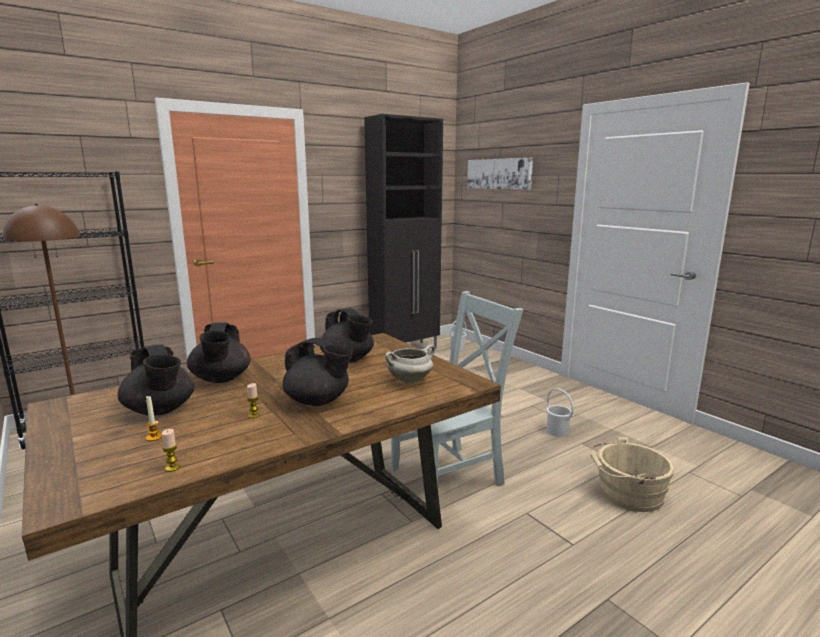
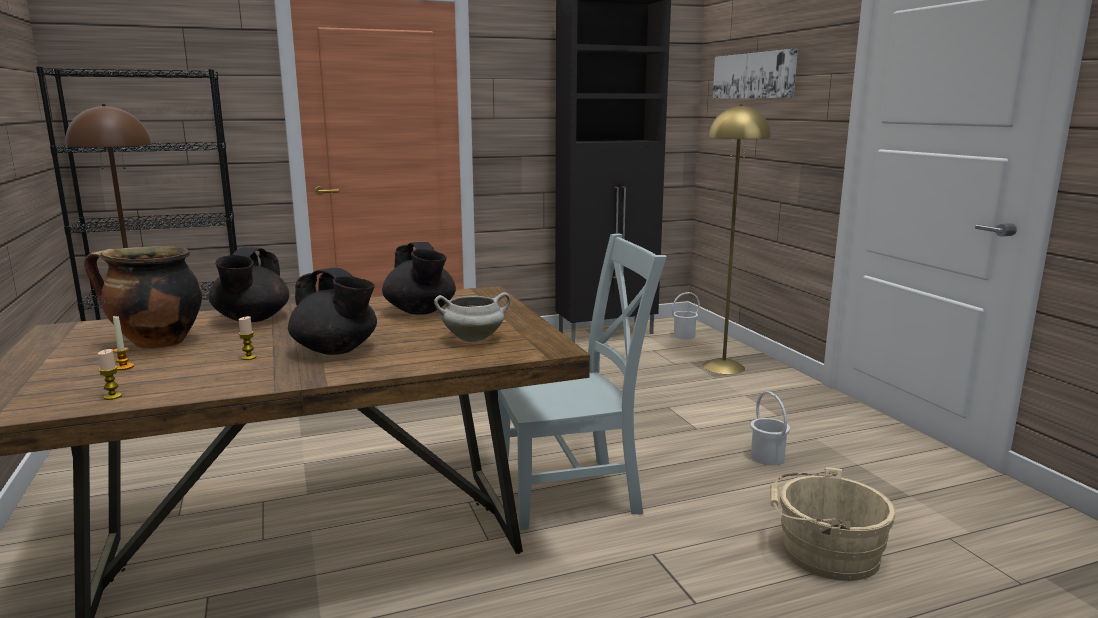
camera: 15 degrees right, 0 degrees up
(160, 410) = (156, 343): black teapot -> cooking pot
(495, 369) = (724, 367): none -> yellow floor lamp

